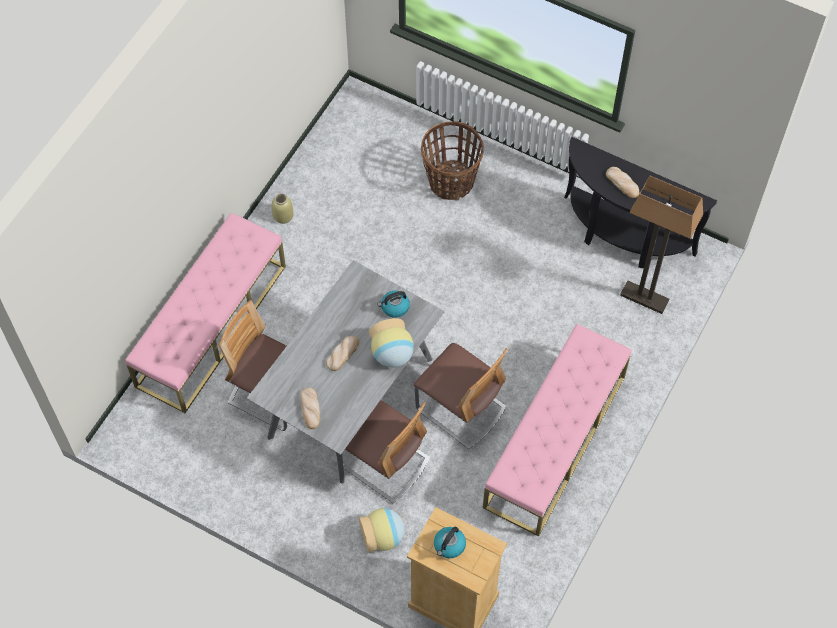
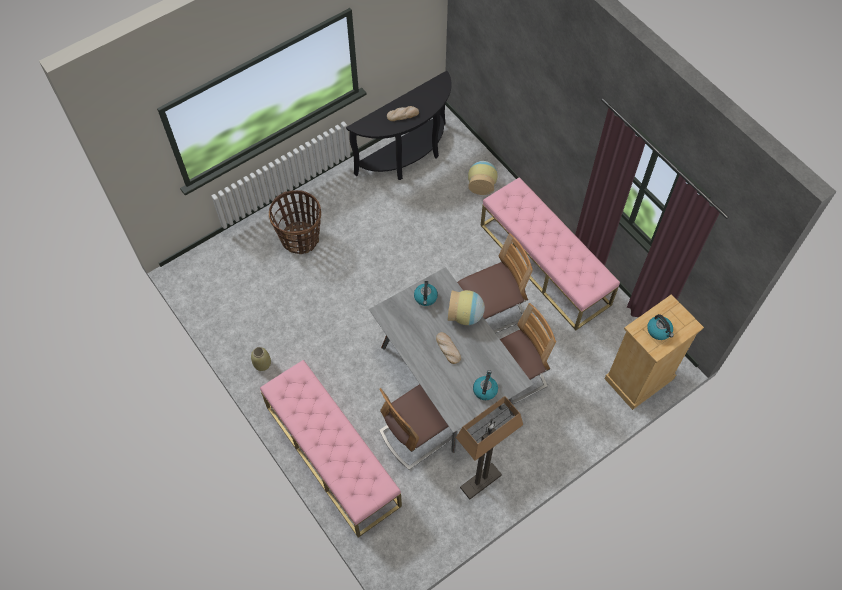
camera: 65 degrees left, 0 degrees up
(310, 409) = (485, 389): bread -> kettle
(383, 537) = (570, 404): vase -> vase (482, 184)
(643, 298) = (461, 166): floor lamp -> floor lamp (480, 482)

